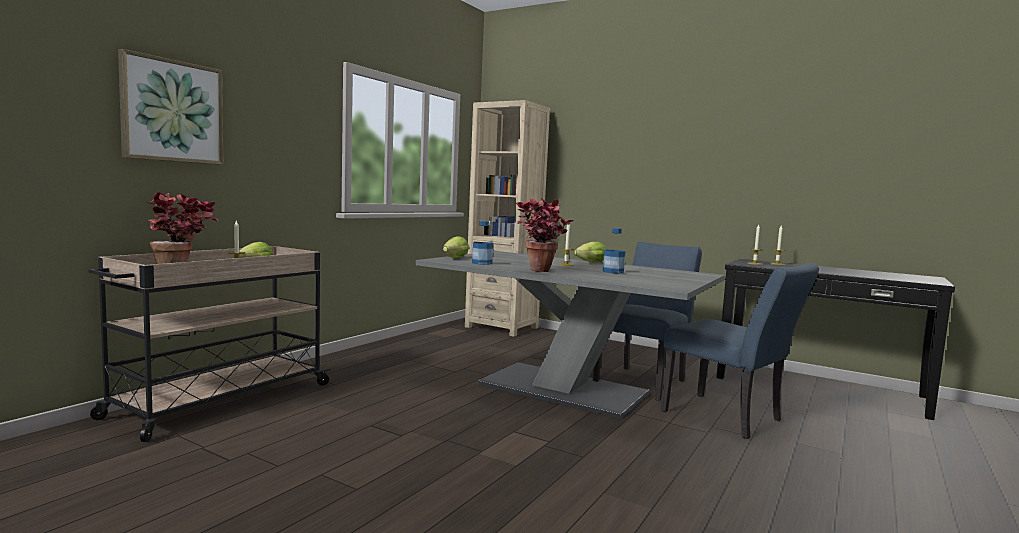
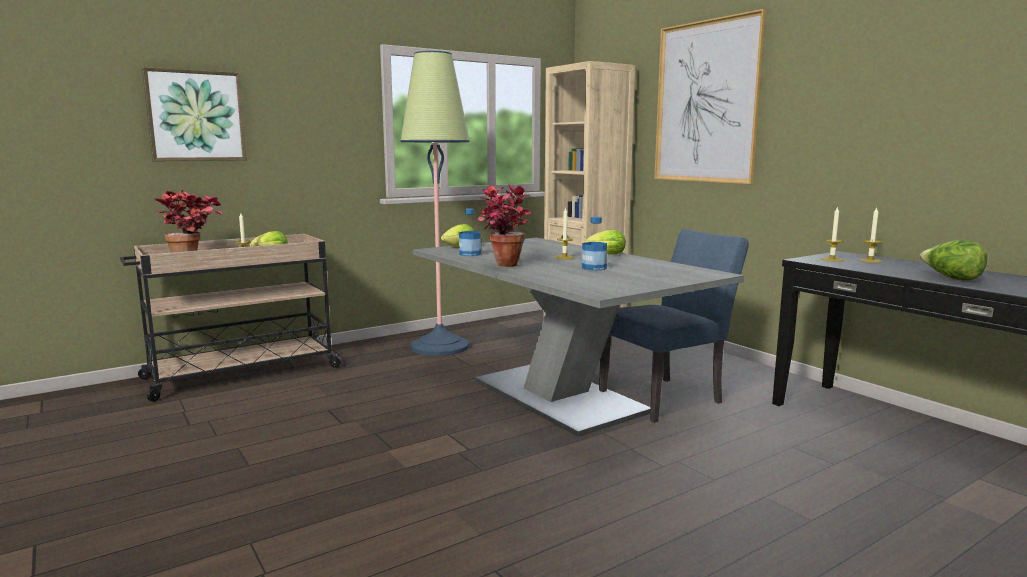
camera: 25 degrees right, 5 degrees up
(404, 357) = (440, 347): none -> floor lamp
(619, 142) = (706, 102): none -> picture
(729, 418) = (715, 454): blue chair -> none
(851, 273) = (951, 278): none -> lettuce

